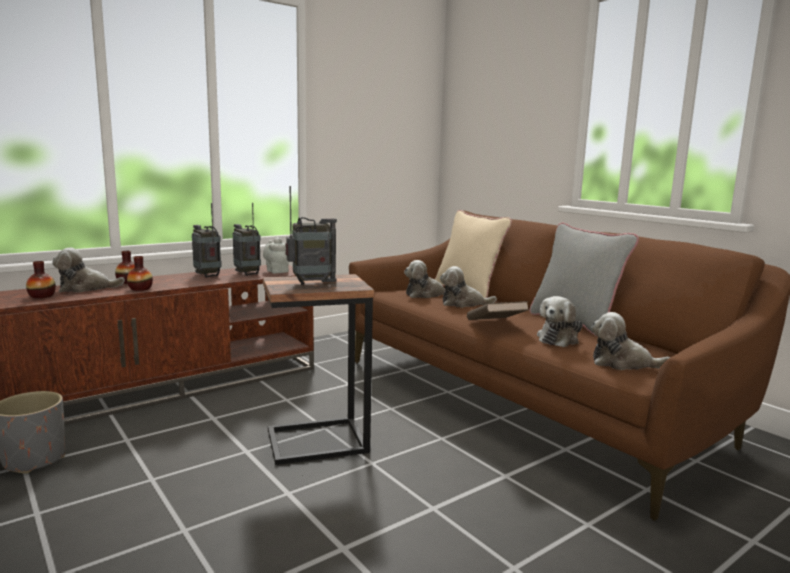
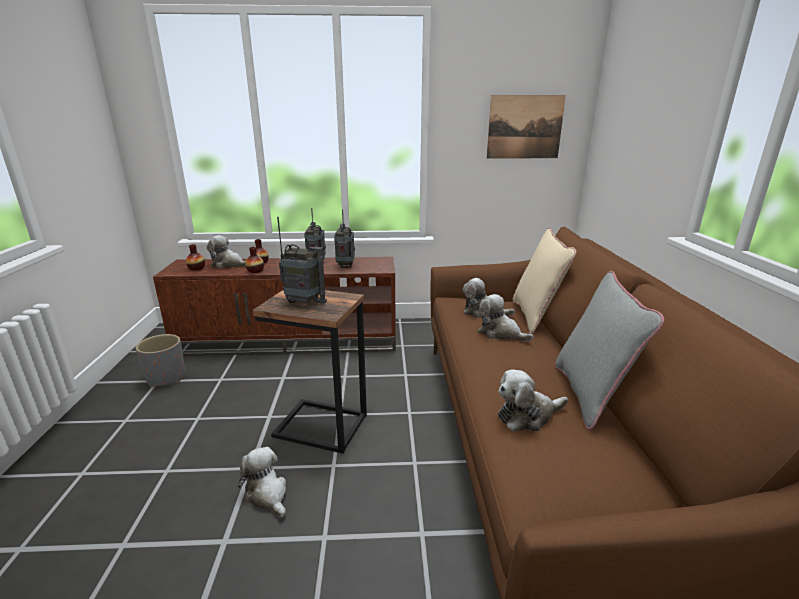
camera: 35 degrees right, 10 degrees up
(276, 271) = (371, 266): grey teapot -> none
(390, 125) = (525, 127): none -> picture
(495, 325) = (485, 374): brown book -> none
(622, 363) = (551, 483): plush toy -> plush toy (267, 494)

